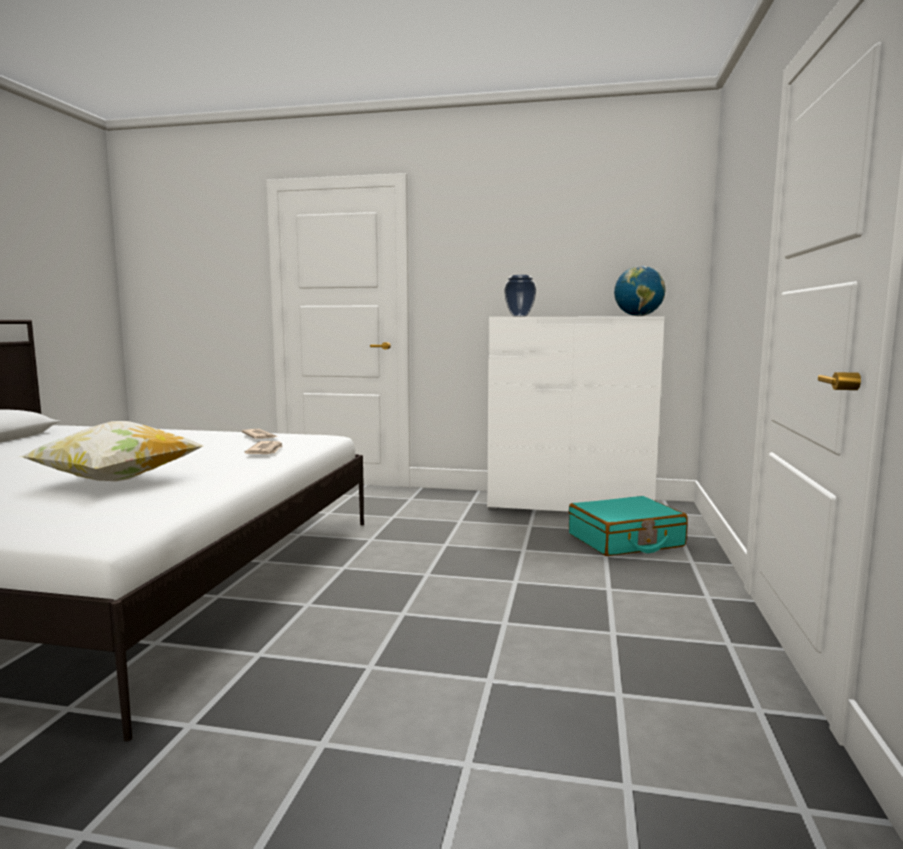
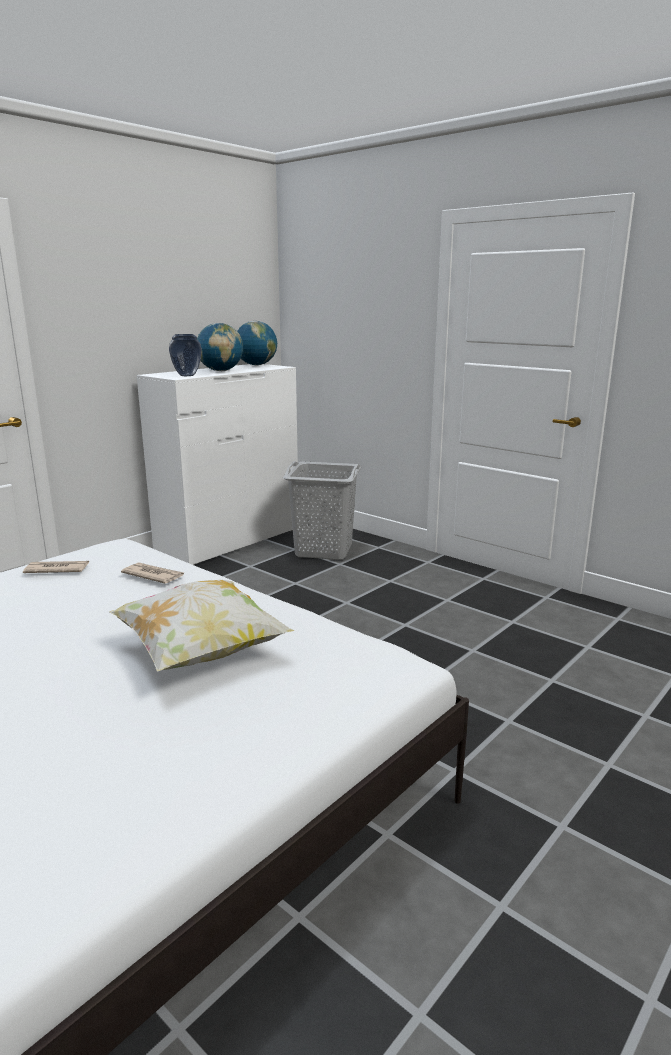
camera: 60 degrees left, 10 degrees up
(569, 316) = (220, 371): none -> globe
(625, 541) = (323, 550): turquoise suitcase -> grey laundry basket

